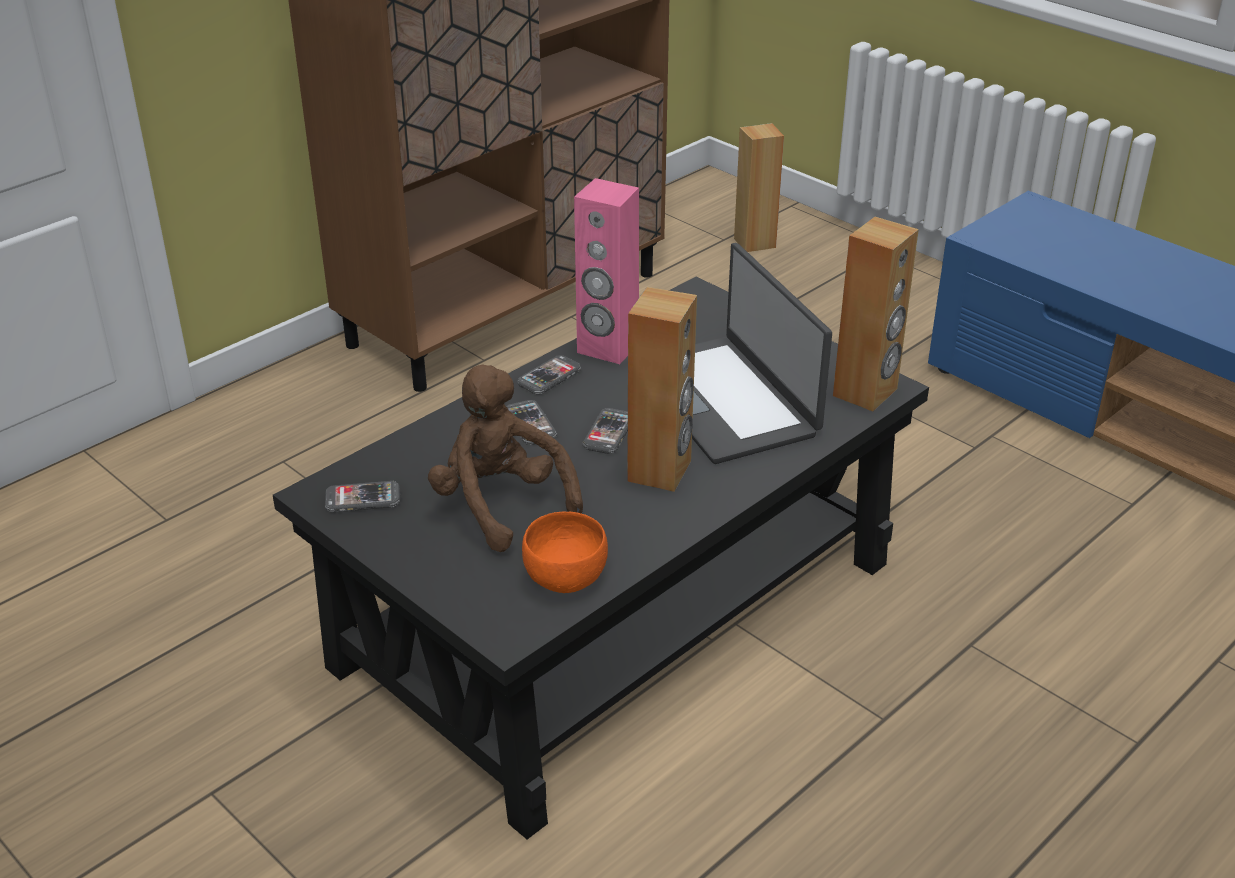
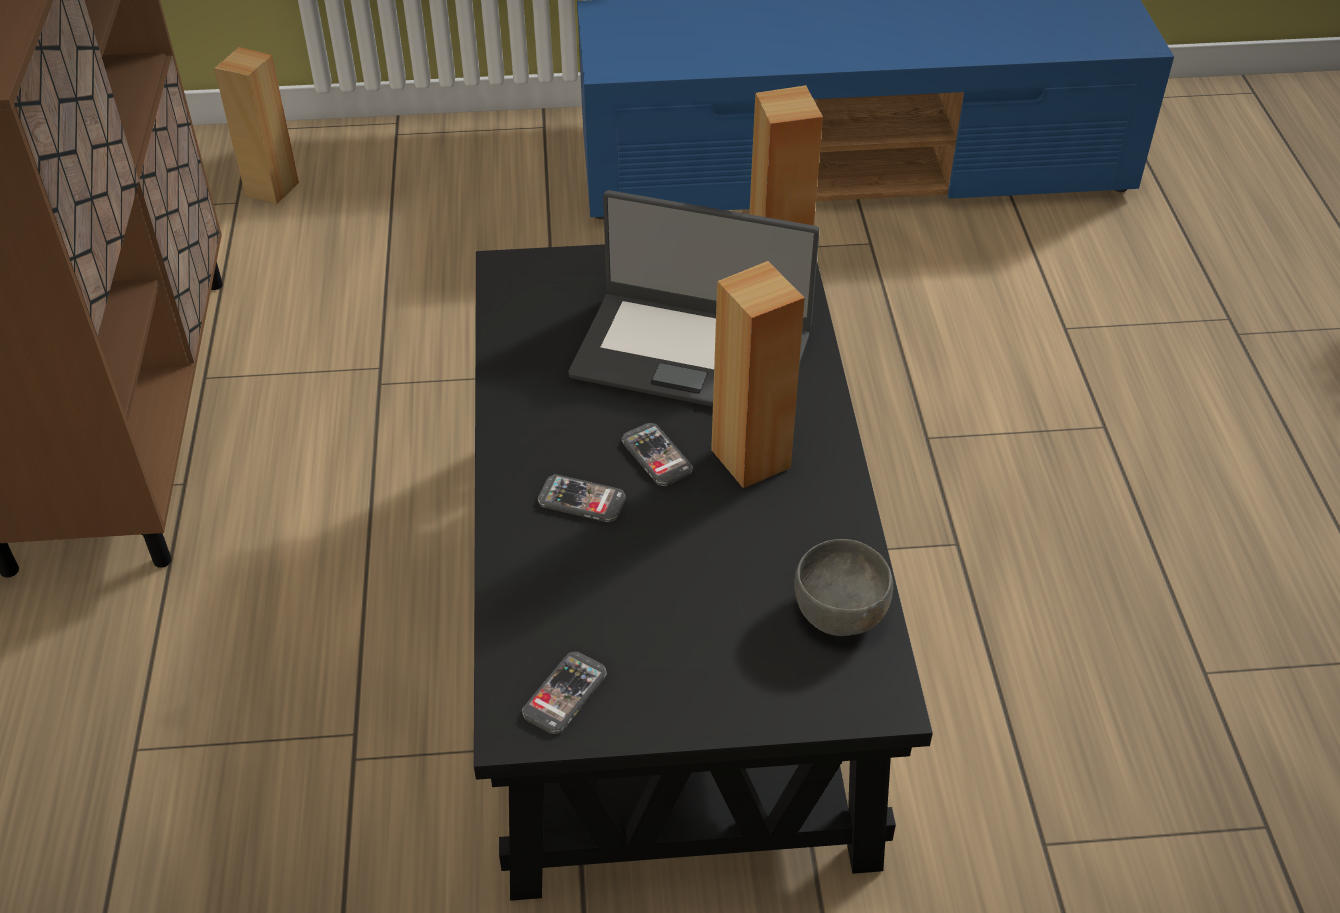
camera: 50 degrees left, 10 degrees up
(501, 504) = (686, 594): brown plush toy -> none
(549, 377) = (519, 442): phone -> none
(565, 577) = (841, 613): orange bowl -> grey bowl
(607, 348) = (521, 376): pink speaker -> none

